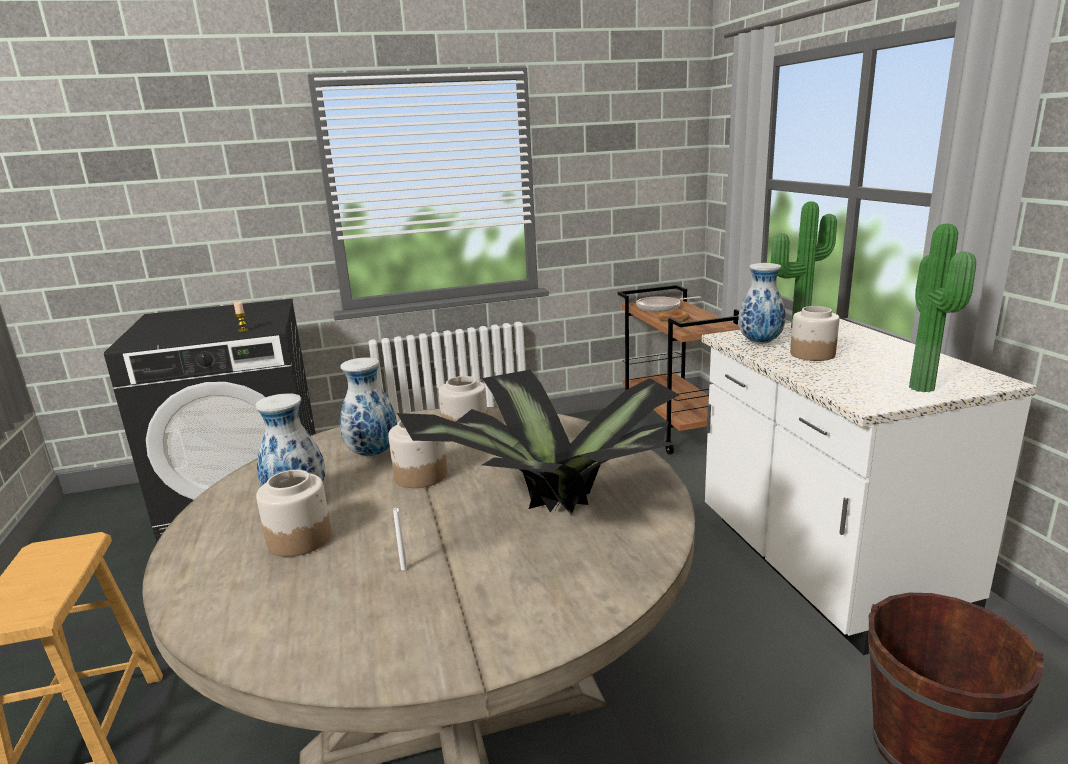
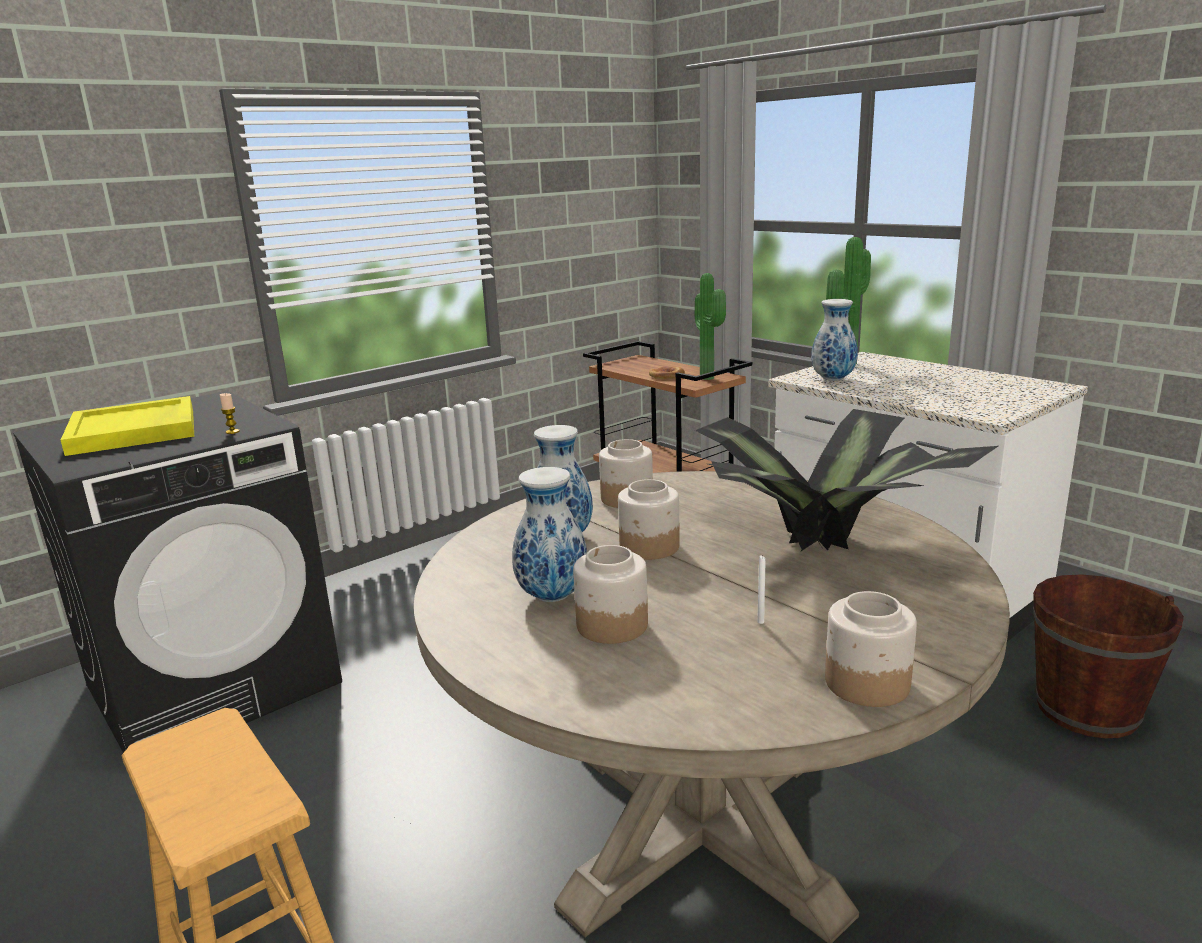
camera: 25 degrees left, 0 degrees up
(198, 322) = (135, 431): none -> yellow tray
(661, 307) = (638, 366): frying pan -> none
(811, 354) = (892, 384): jar -> jar (865, 683)
(926, 388) = (1017, 398): potted plant -> potted plant (709, 377)

